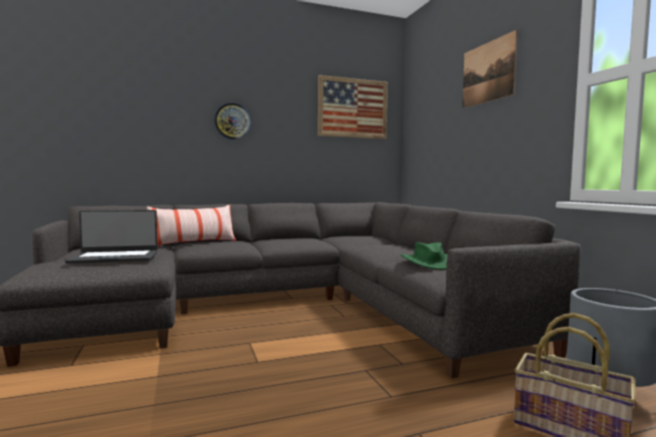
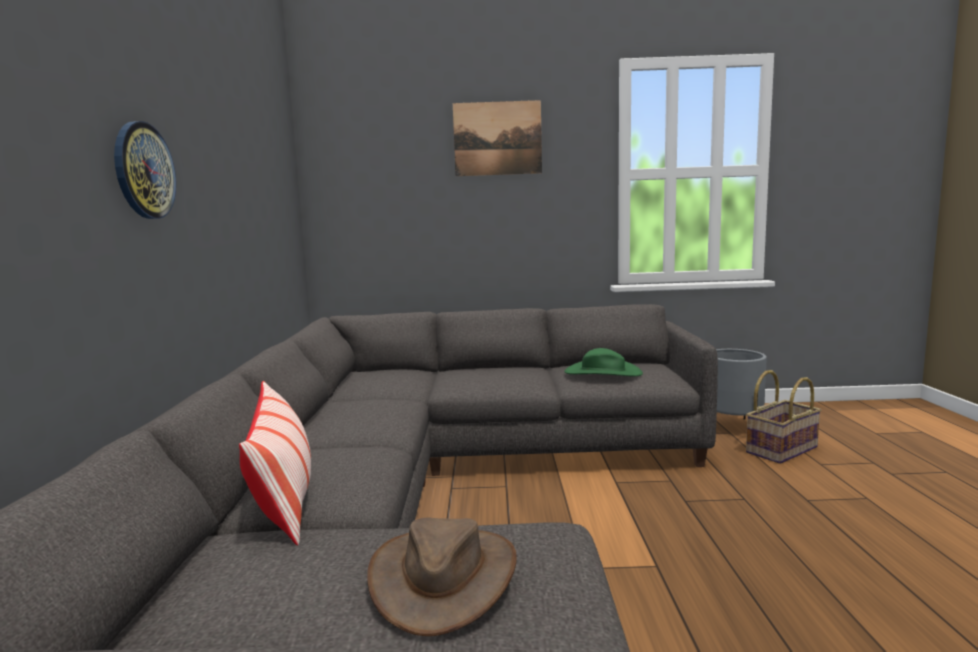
camera: 70 degrees left, 5 degrees up
(115, 257) = (443, 576): laptop -> brown hat
(352, 108) = (265, 151): picture -> none

